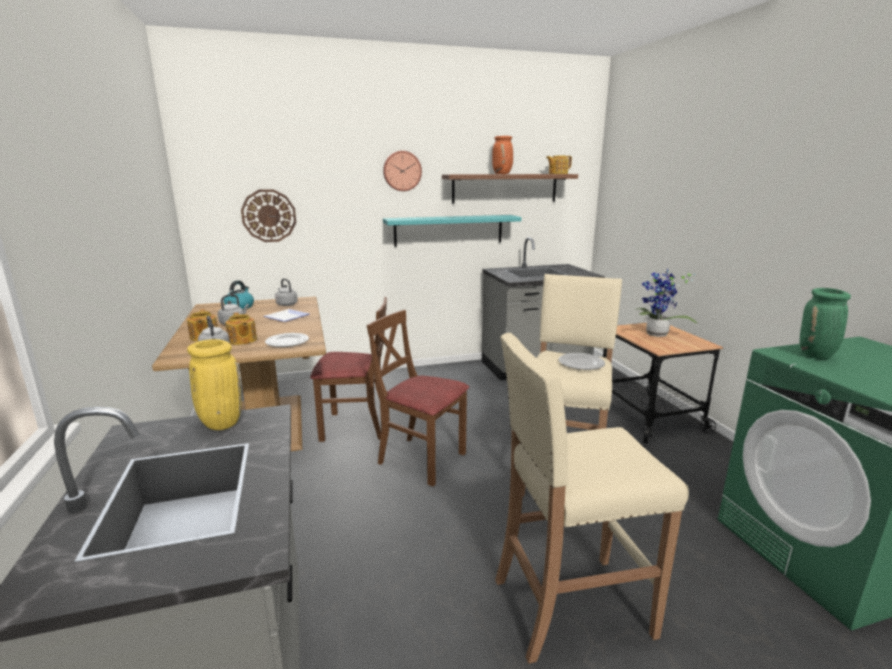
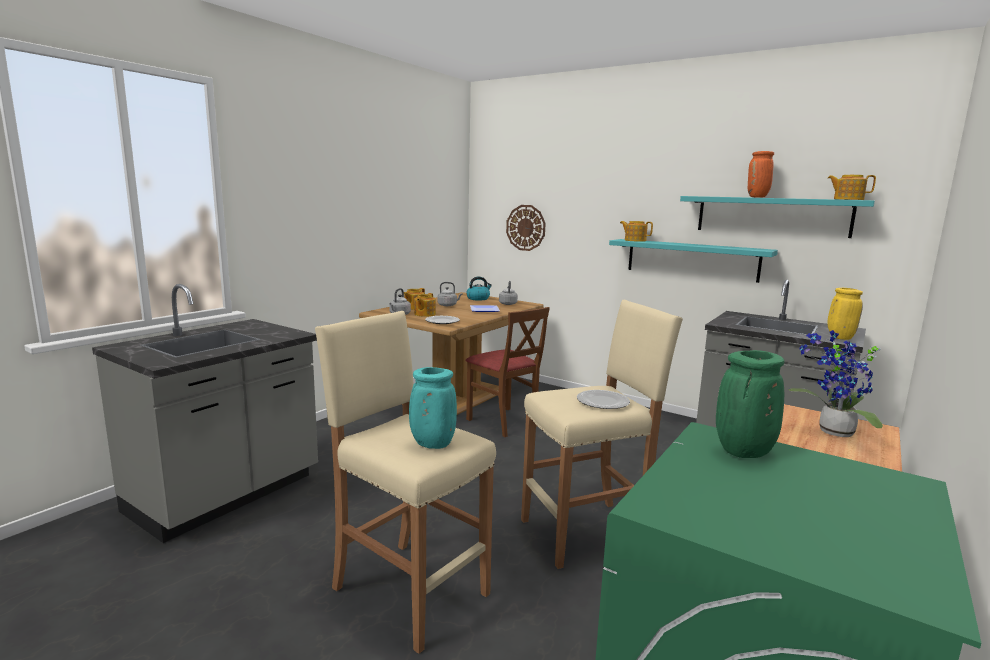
camera: 50 degrees right, 5 degrees down
(220, 423) = (276, 330): yellow vase -> yellow vase (839, 337)
(402, 171) = (645, 191): wall clock -> none
(404, 218) = (634, 240): none -> teapot
(421, 459) = (504, 461): brown chair -> none
(505, 188) = (772, 216): brown shelf -> turquoise shelf
(618, 453) = (431, 444): none -> turquoise vase

